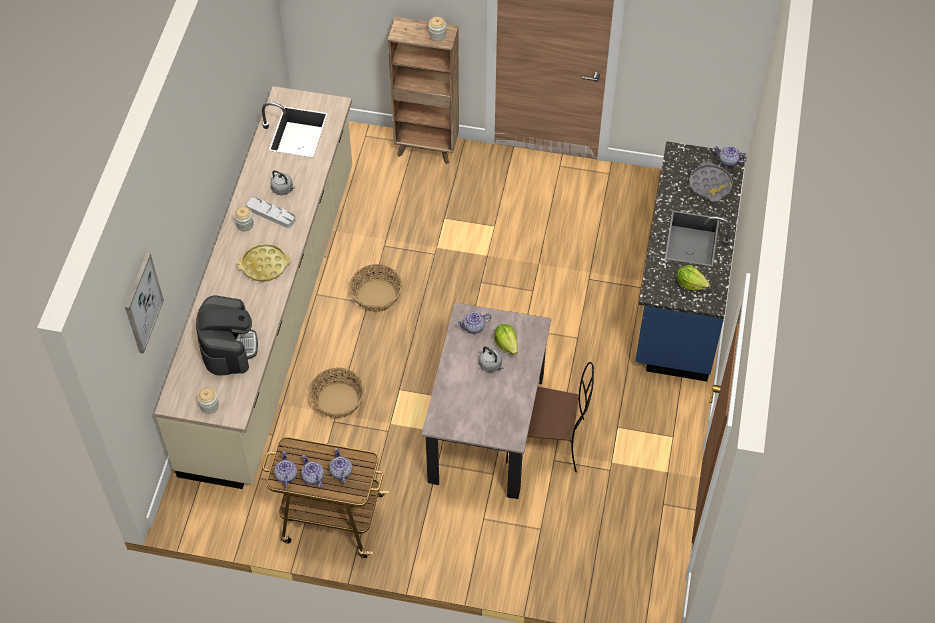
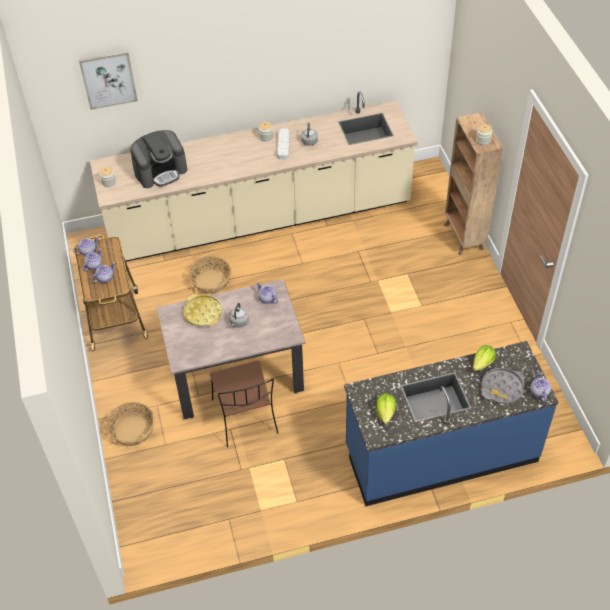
camera: 65 degrees right, 5 degrees down
(264, 265) = (238, 160): yellow tray -> yellow tray (203, 313)
(376, 295) = (312, 265): basket -> basket (133, 430)
(506, 344) = (263, 324): lettuce -> lettuce (482, 363)

